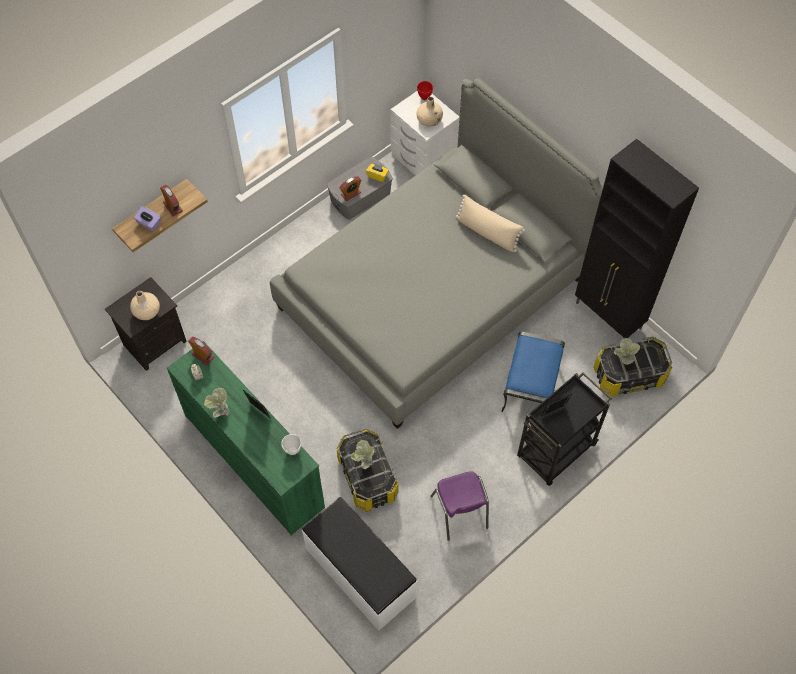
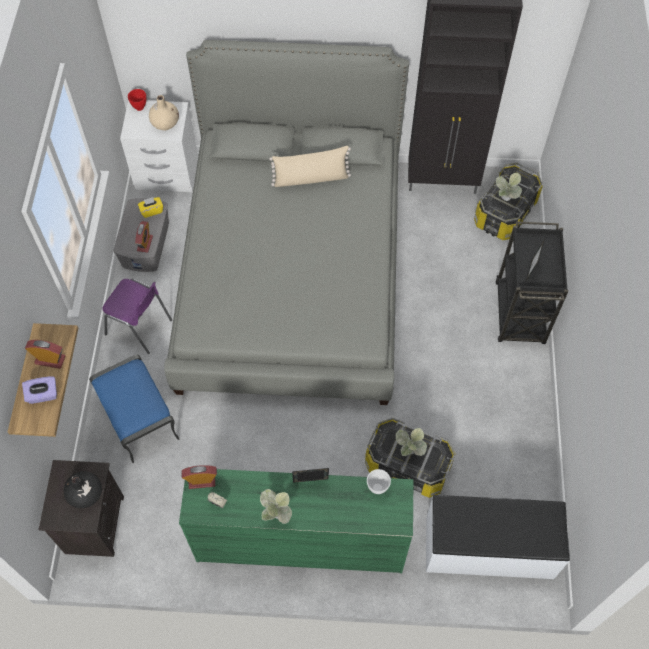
camera: 45 degrees left, 0 degrees up
(146, 312) = (86, 494): beige vase -> black vase
(460, 513) = (507, 426): purple chair -> purple chair (140, 328)
(529, 386) = (446, 281): blue ottoman -> blue ottoman (138, 418)

